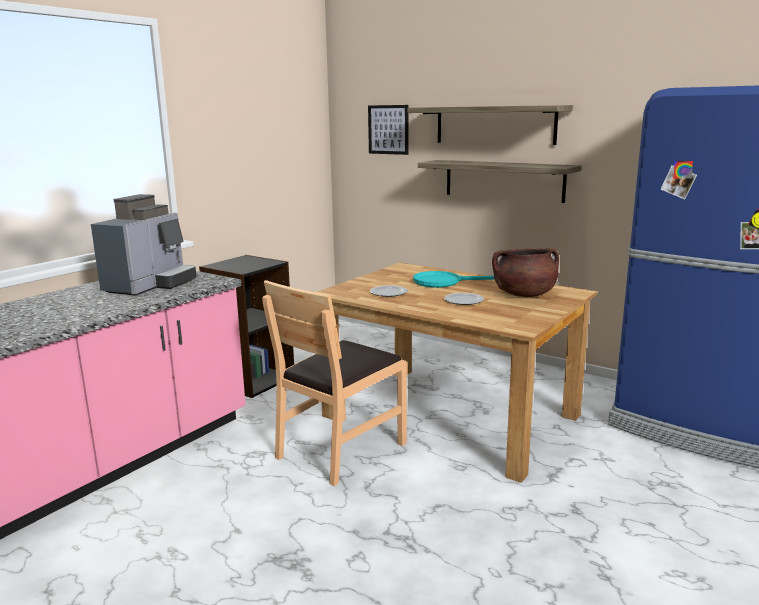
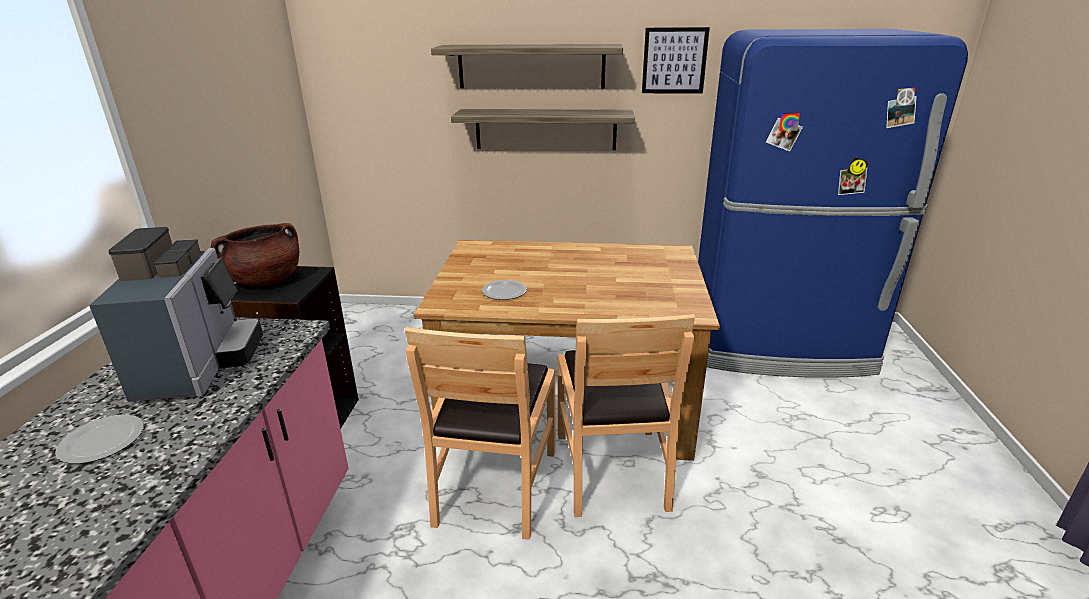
camera: 30 degrees left, 10 degrees up
(388, 129) = (389, 73): picture -> picture (674, 61)
(442, 467) = (612, 469): none -> brown chair
(443, 282) = (542, 262): turquoise frying pan -> none
(464, 301) = (595, 286): plate -> plate (103, 442)
(524, 294) = (639, 264): brown cooking pot -> brown cooking pot (265, 280)

